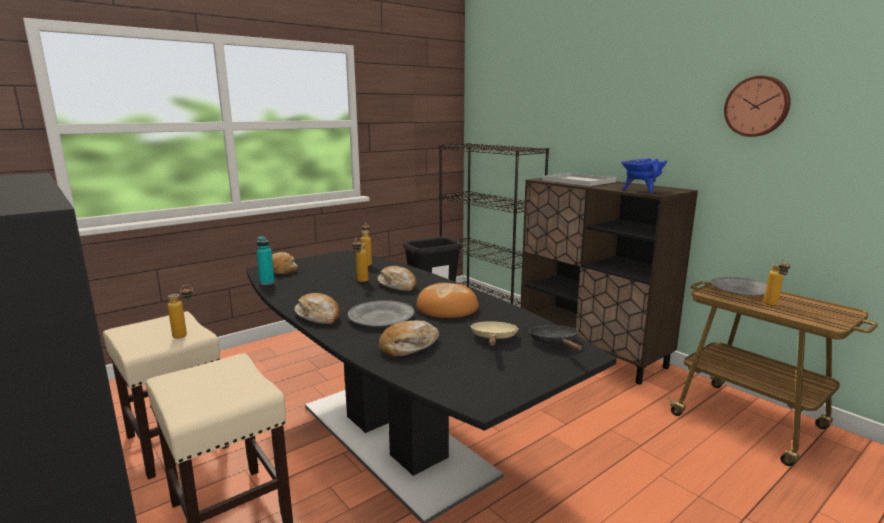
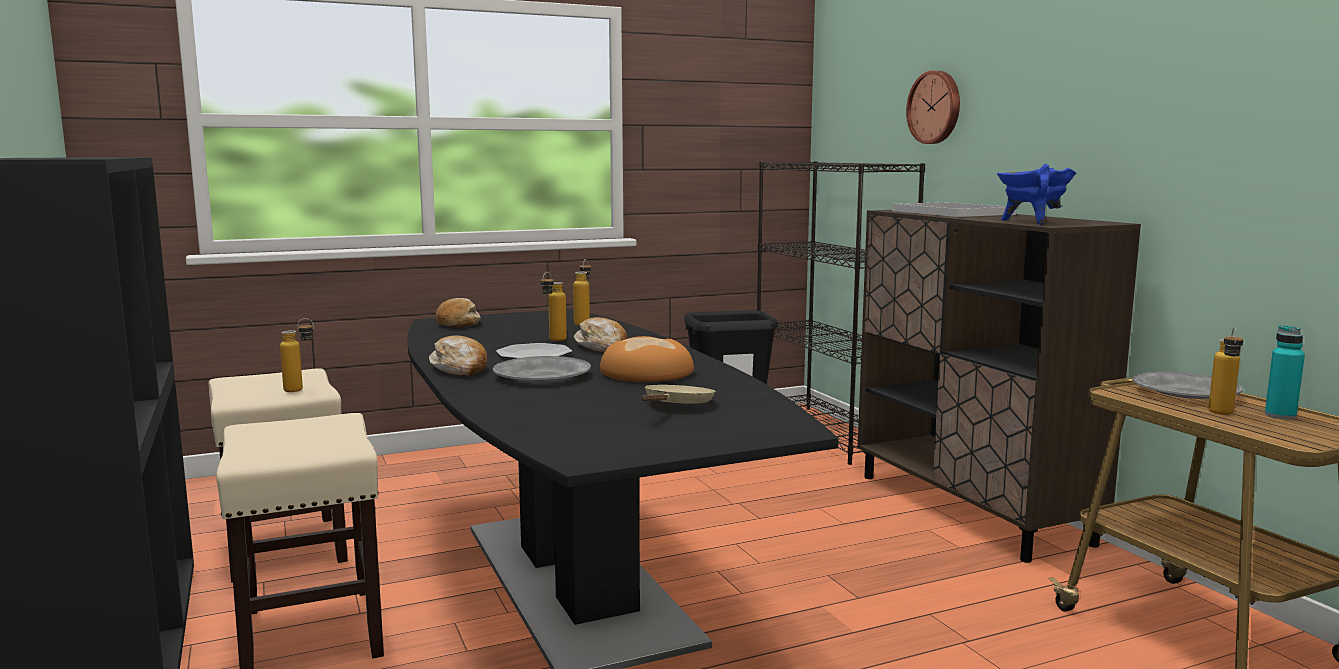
camera: 15 degrees right, 5 degrees down
(267, 283) = (426, 334): turquoise bottle -> turquoise bottle (1280, 415)
(359, 297) = (534, 354): none -> plate
(409, 346) = (548, 404): bread -> none
(555, 343) = (762, 416): black frying pan -> none
(757, 106) = (1230, 74): wall clock -> wall clock (935, 107)

